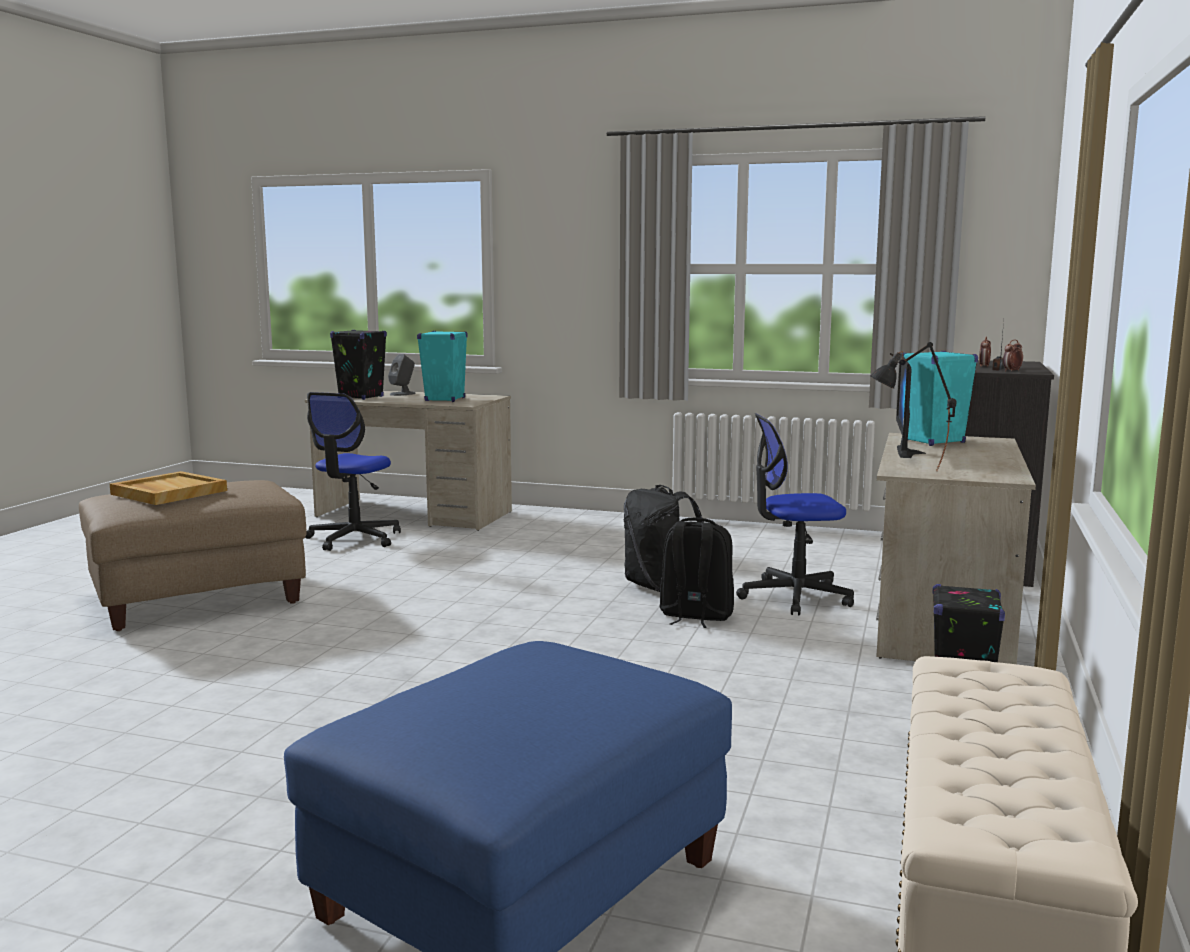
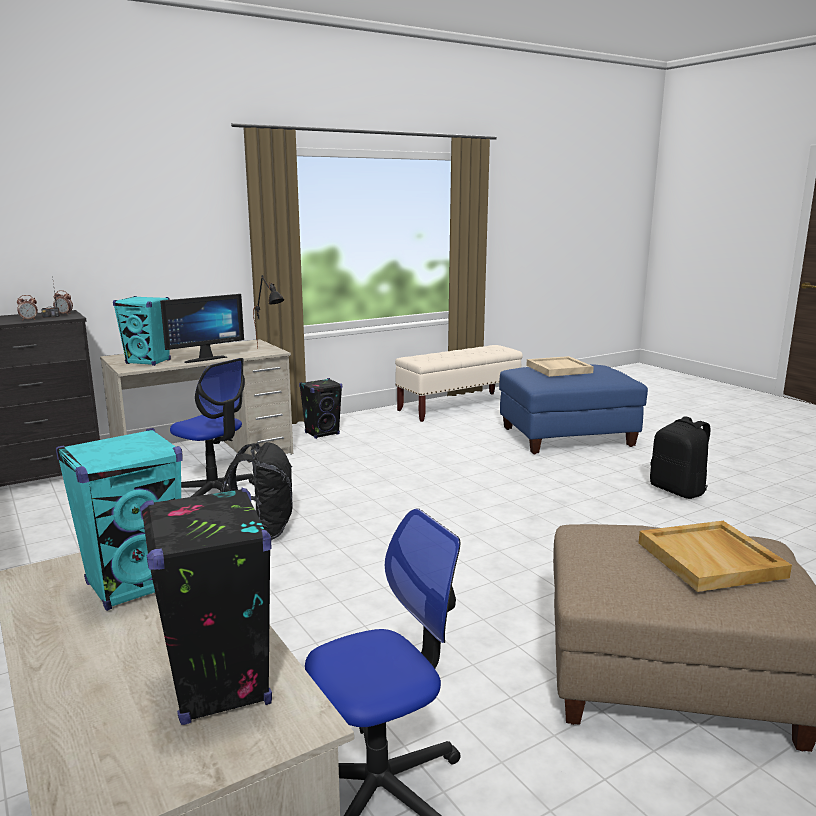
camera: 140 degrees left, 5 degrees up
(403, 394) = (91, 681): grey speaker -> none
(560, 693) = (558, 369): none -> beige tray
(695, 616) = (304, 501): black backpack -> black backpack (678, 490)

